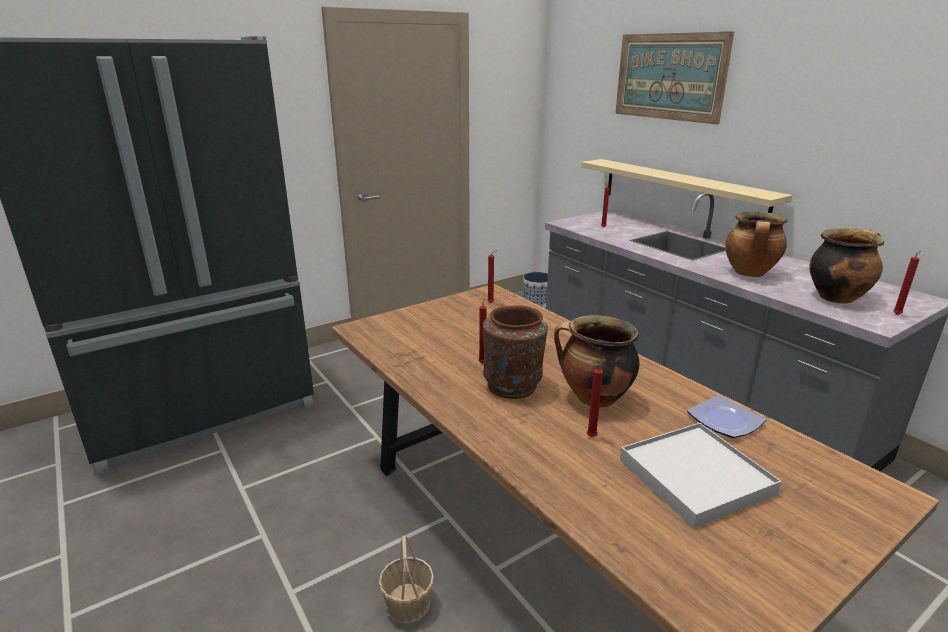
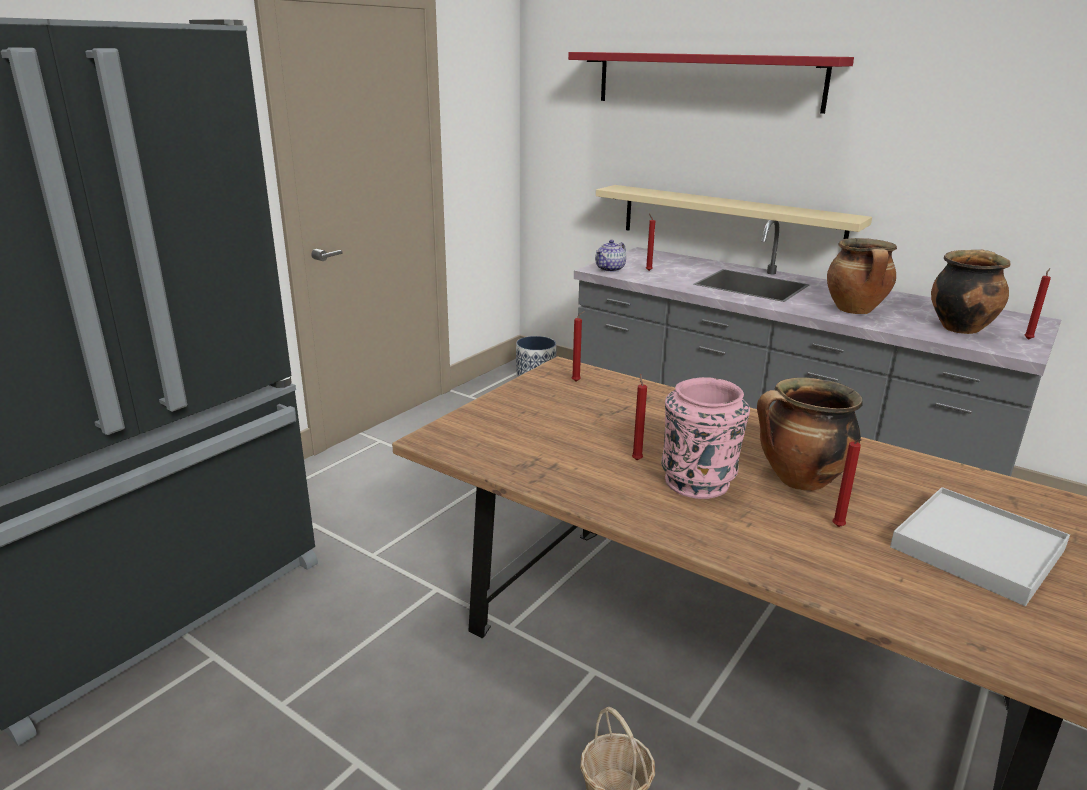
camera: 20 degrees left, 0 degrees up
(513, 385) = (698, 482): brown vase -> pink vase
(574, 224) = (610, 269): none -> teapot
(669, 76) = (706, 80): picture -> red shelf
(726, 421) = (951, 481): plate -> none

